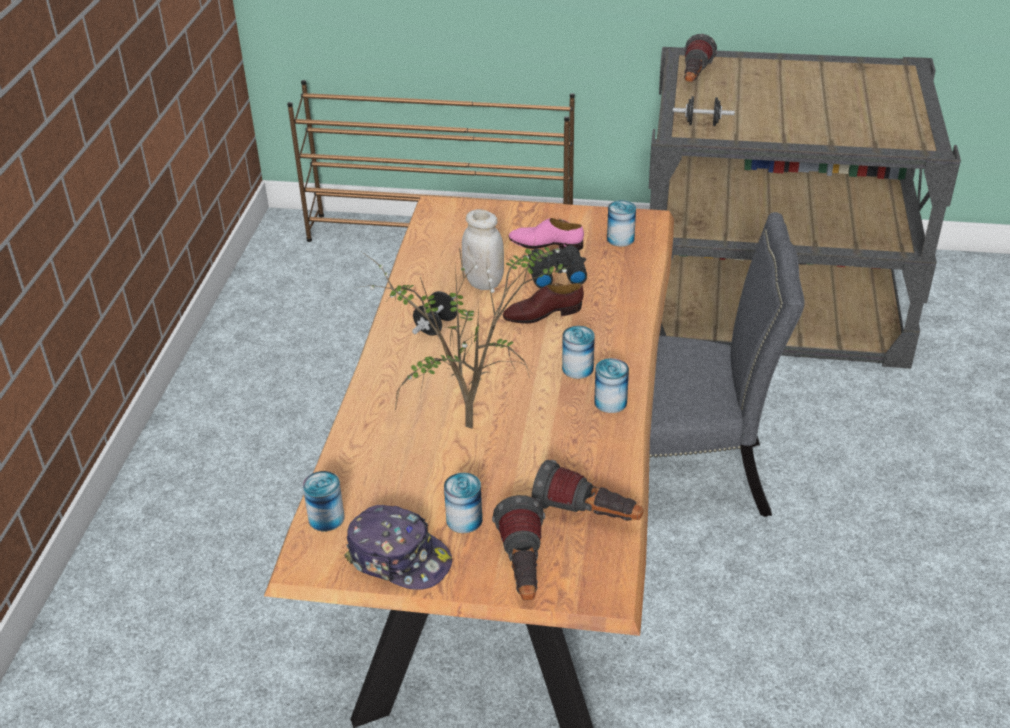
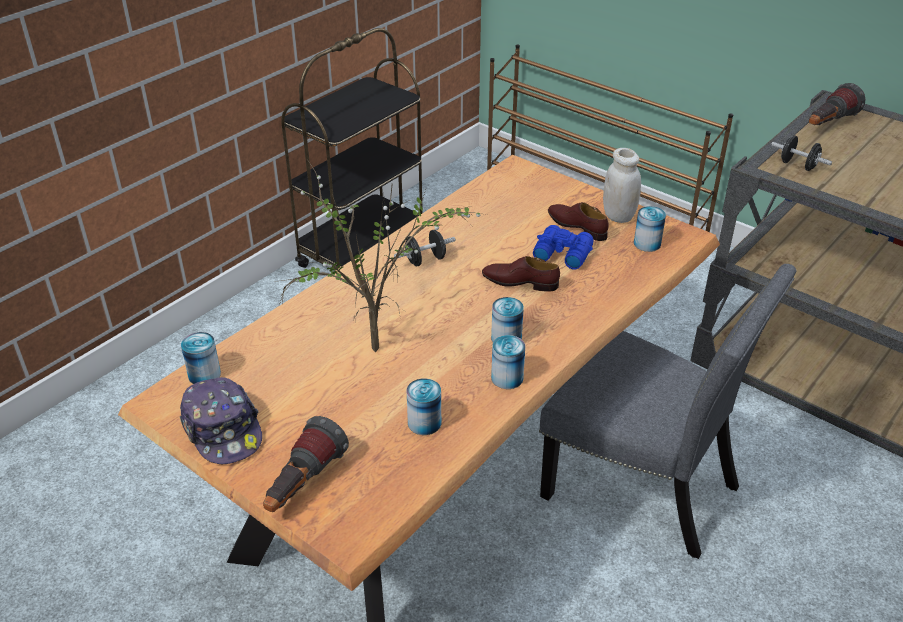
camera: 30 degrees right, 0 degrees up
(232, 363) = (362, 251): none -> black cart
(464, 520) = (298, 422): can -> can (424, 423)
(484, 282) = (496, 239): white jar -> white jar (618, 216)
(546, 244) = (577, 226): pink shoe -> brown shoe
(555, 274) = (562, 253): black binoculars -> blue binoculars
(587, 515) = (396, 465): flashlight -> none

